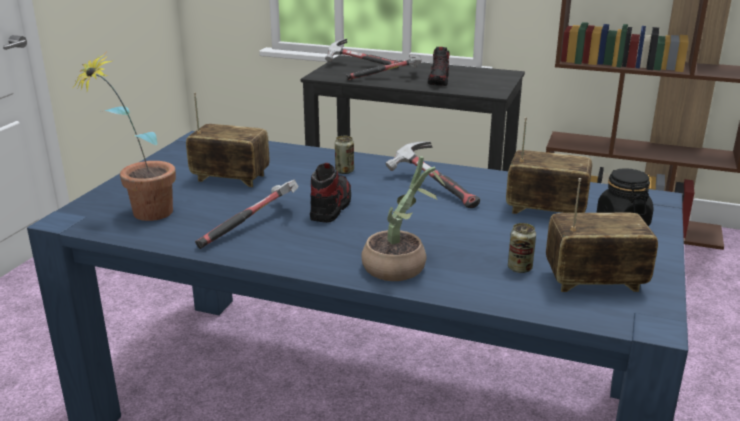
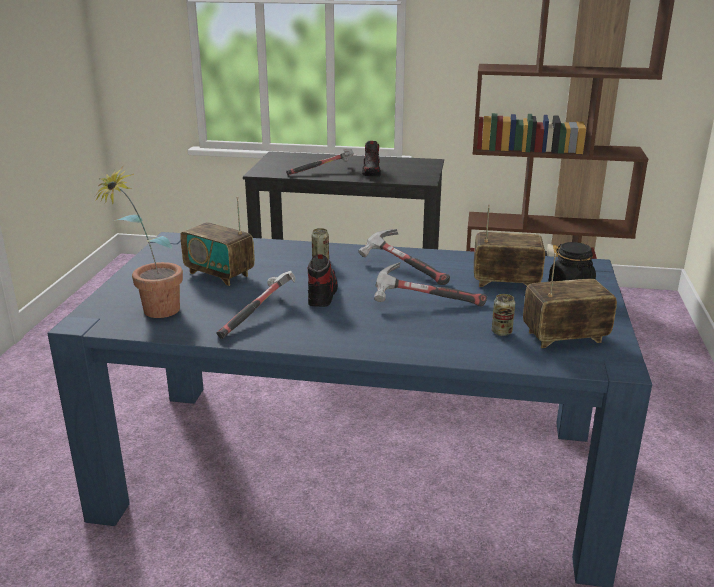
camera: 10 degrees left, 0 degrees up
(230, 179) = (219, 274): radio -> radio turned 150 degrees counterclockwise
(361, 65) = (294, 160): hammer -> hammer (426, 302)
(402, 266) = (404, 339): potted plant -> none

